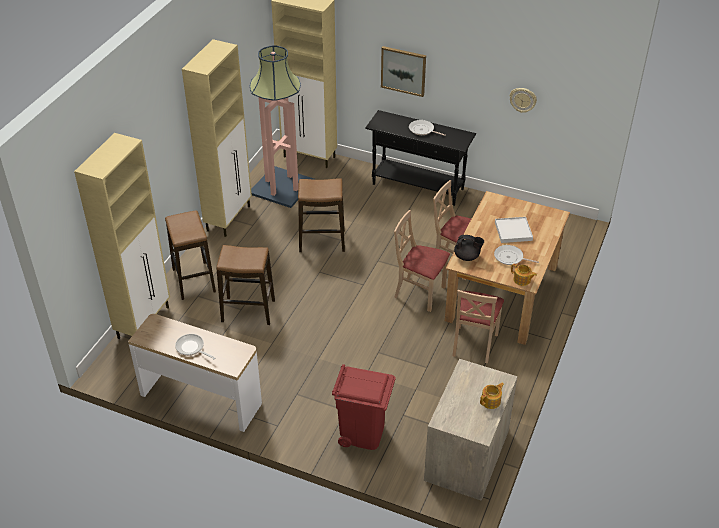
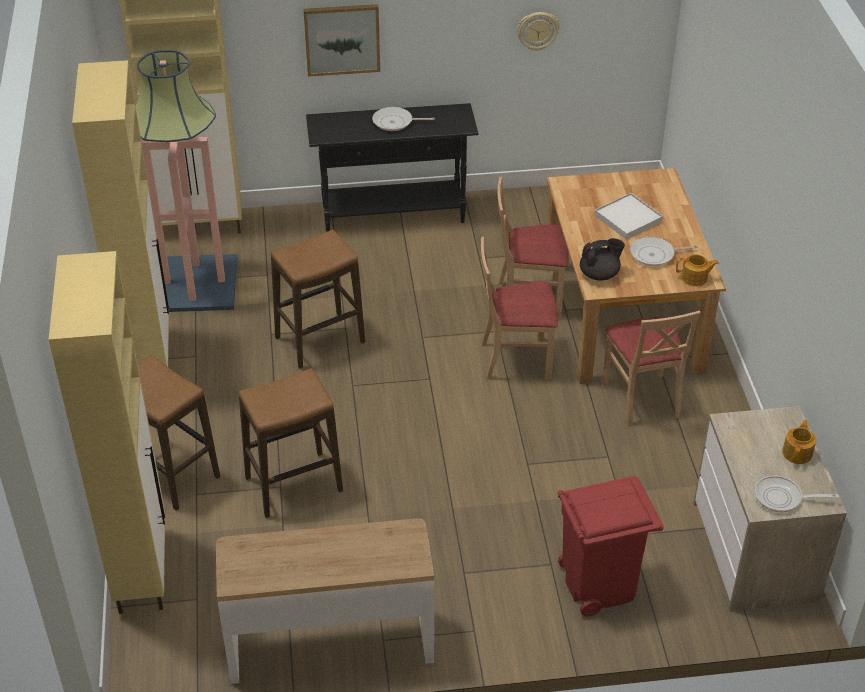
camera: 30 degrees left, 0 degrees up
(192, 348) = (328, 563): frying pan -> frying pan (782, 498)

